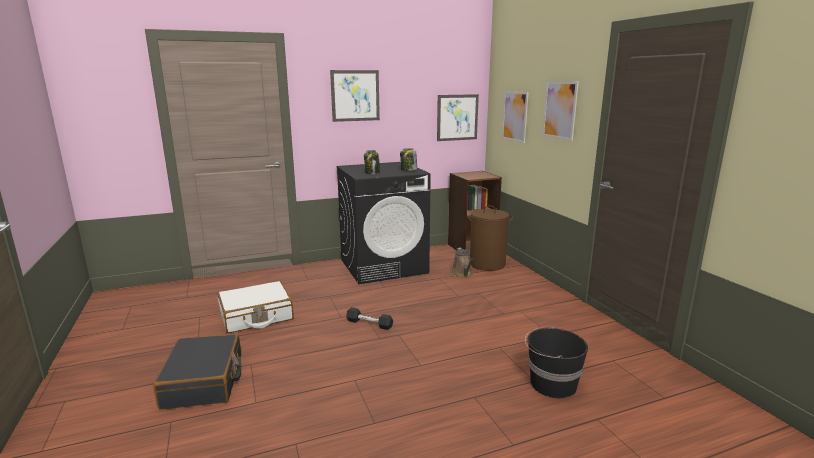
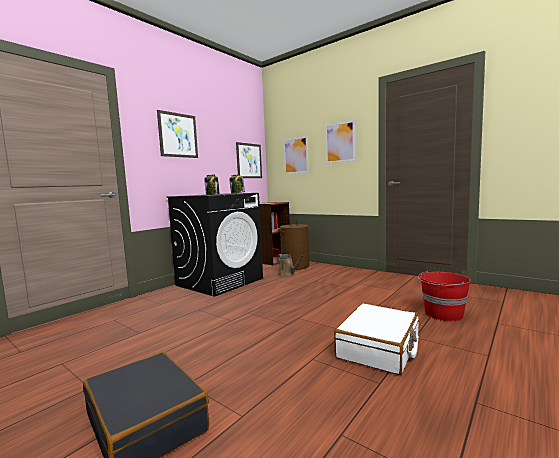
camera: 30 degrees left, 10 degrees down
(256, 316) = (139, 343): white suitcase -> white suitcase (379, 348)
(369, 324) = (263, 318): black dumbbell -> none
(551, 384) = (443, 314): black bucket -> red bucket

